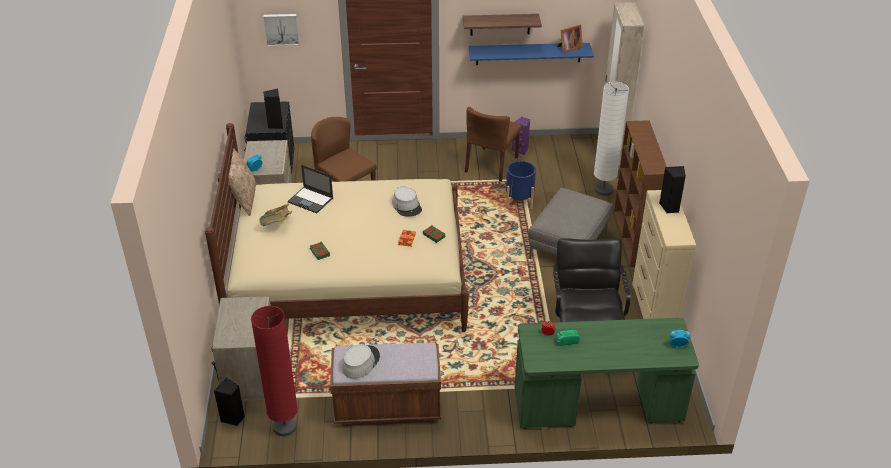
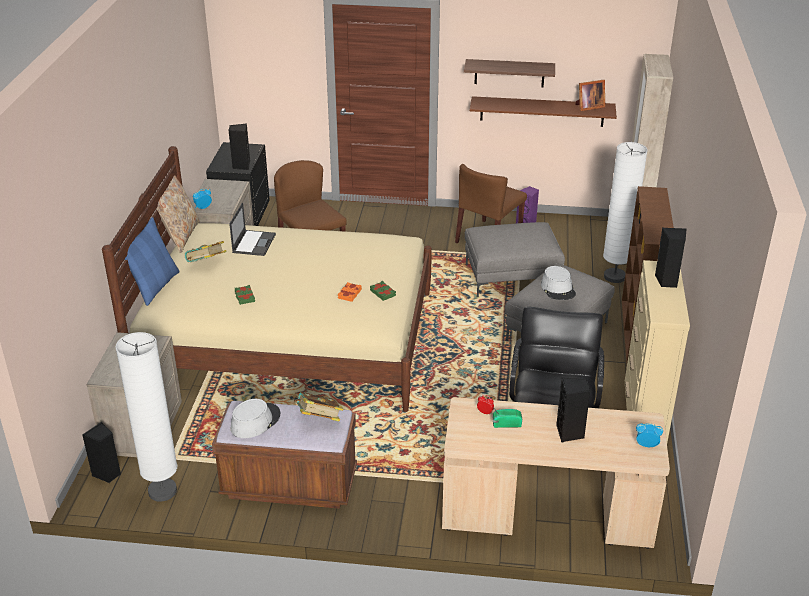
camera: 10 degrees right, 5 degrees down
(238, 251) = (155, 286): none -> blue pillow
(281, 29) = (261, 60): picture -> none
(284, 427) = (162, 491): red floor lamp -> white floor lamp
(311, 200) = (254, 243): laptop -> laptop turned 120 degrees counterclockwise
(407, 206) = (361, 259): grey hat -> grey hat (558, 289)
(412, 354) = (319, 419): none -> book
(519, 200) = (511, 278): blue planter -> grey ottoman
(528, 53) = (542, 111): blue shelf -> brown shelf
(597, 406) = (546, 516): green desk -> beige desk
(617, 343) = (570, 433): none -> black speaker

